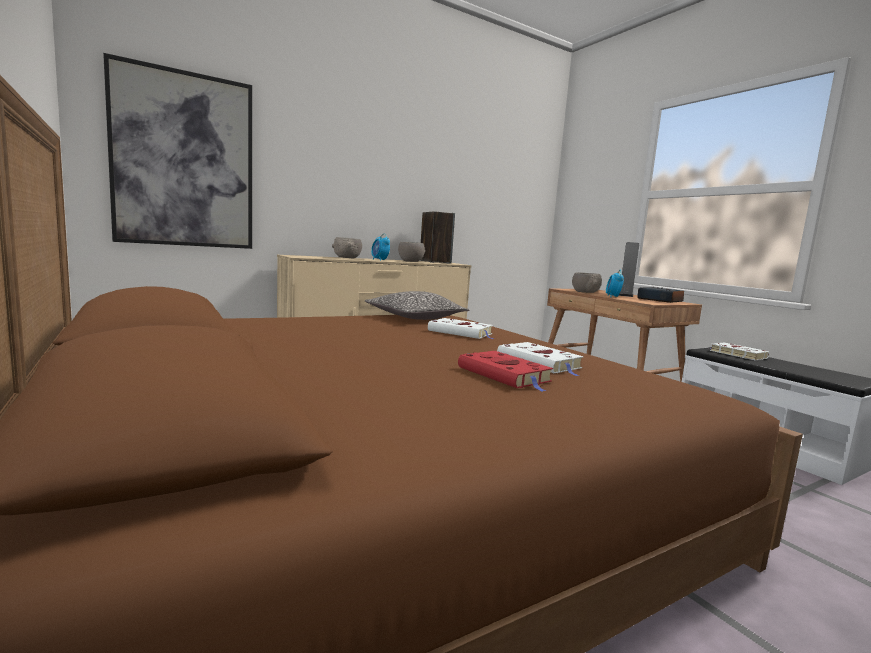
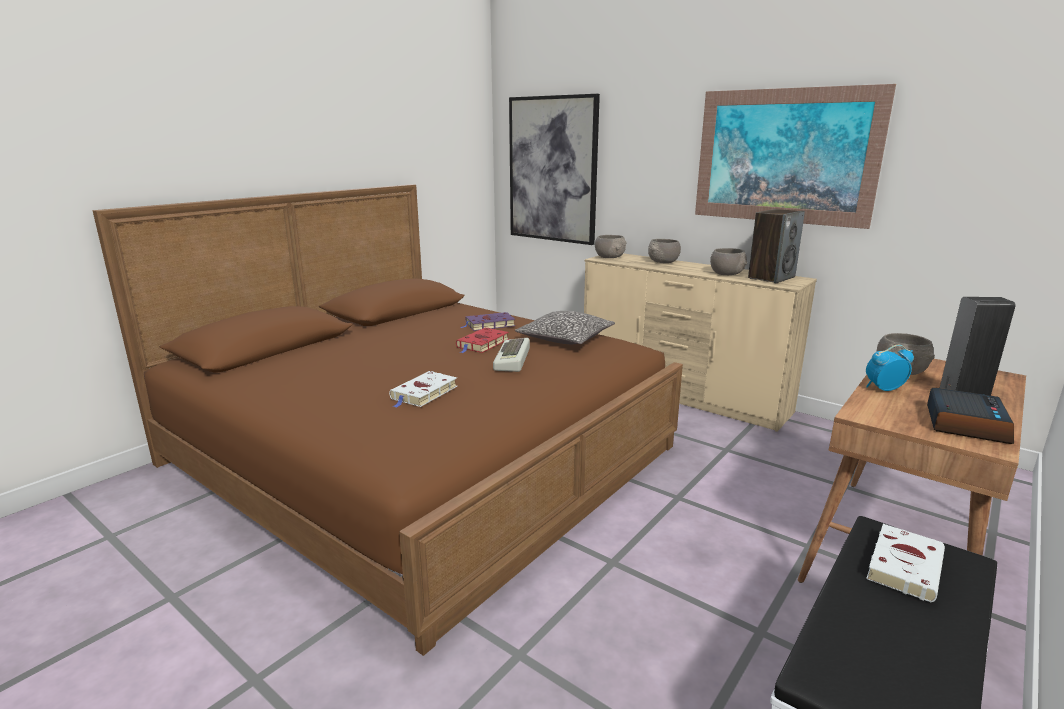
camera: 70 degrees right, 10 degrees up
(300, 256) = (610, 257): none -> grey bowl
(333, 322) = (488, 325): none -> purple book
(379, 260) = (681, 269): alarm clock -> none
(421, 174) = (784, 156): none -> picture
(462, 333) = (513, 360): white book -> keyboard
(506, 375) = (371, 386): red book -> red book (482, 344)

